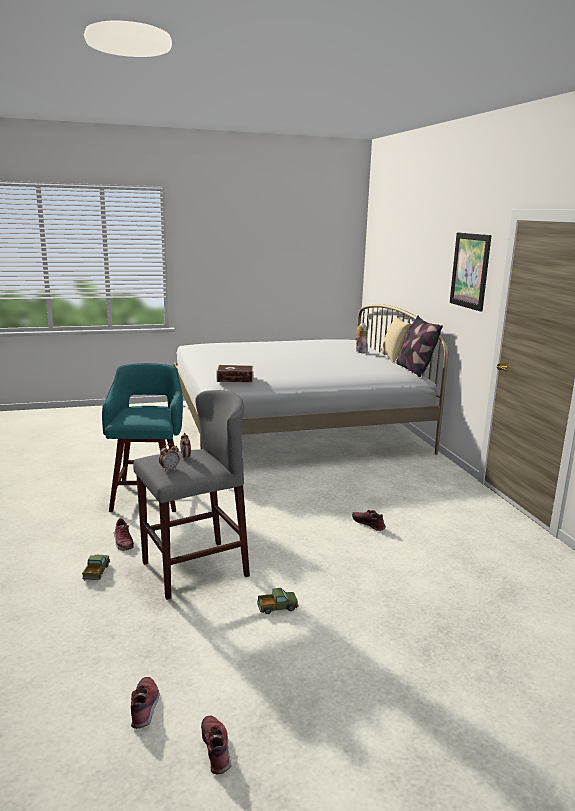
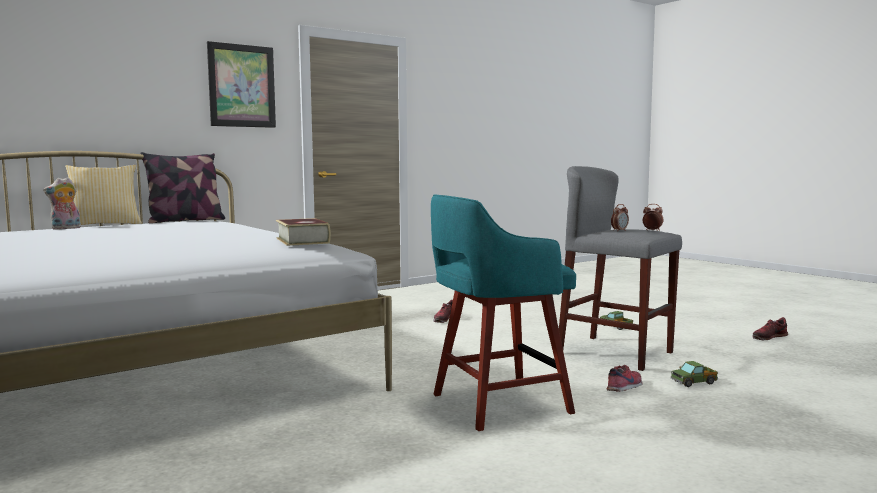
camera: 110 degrees left, 10 degrees down
(217, 748) = (753, 322): shoe -> none

